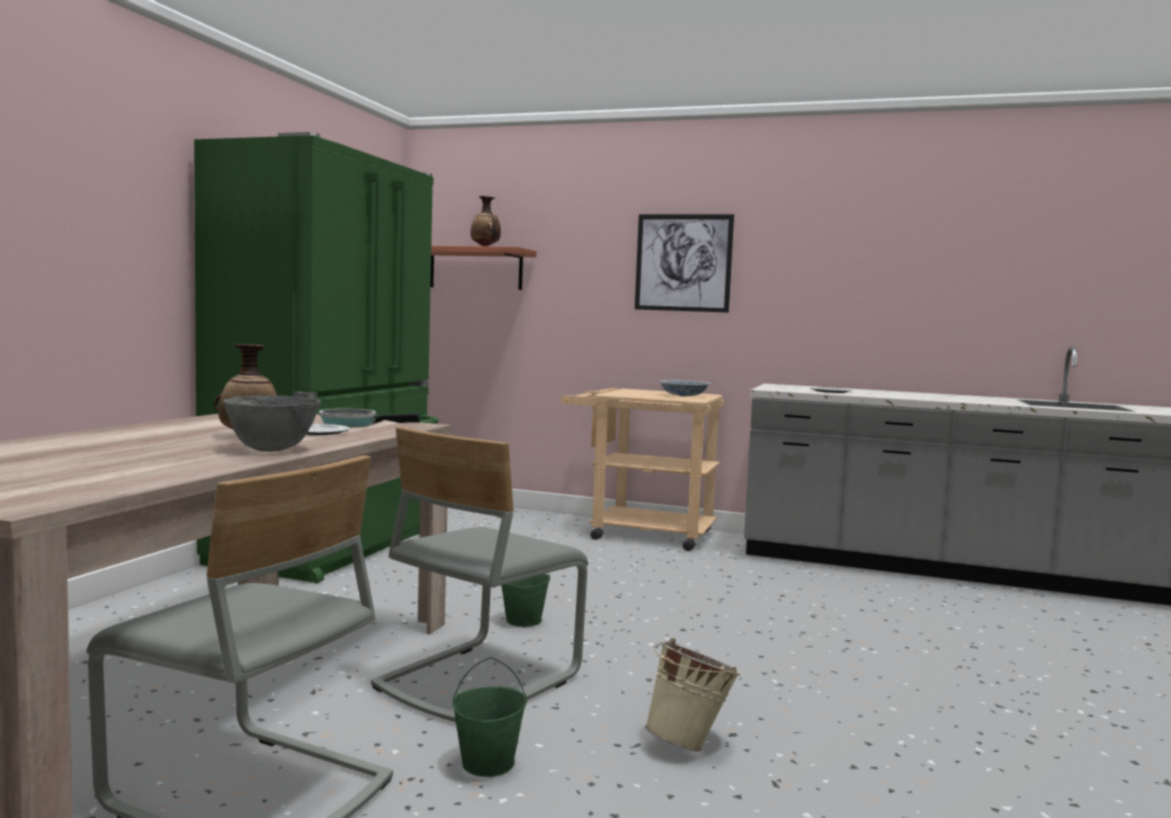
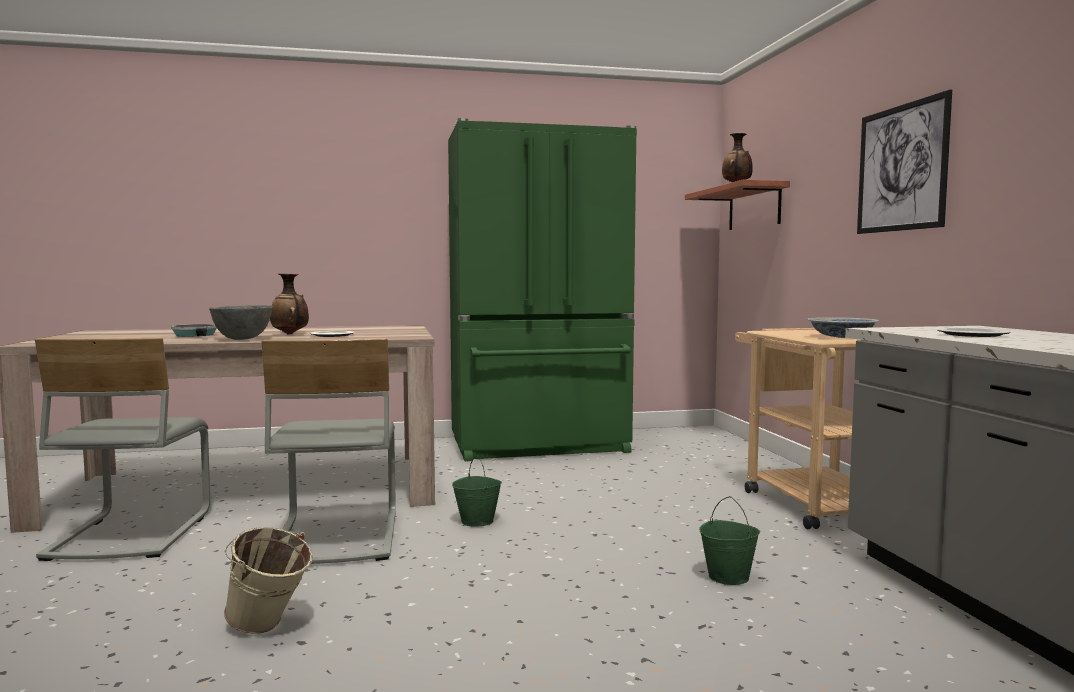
camera: 60 degrees right, 0 degrees up
(353, 424) = (386, 334): frying pan -> frying pan (196, 335)
(477, 681) = (335, 538): grey chair -> grey chair turned 105 degrees counterclockwise
(488, 763) = (196, 573): green bucket -> green bucket (728, 577)

